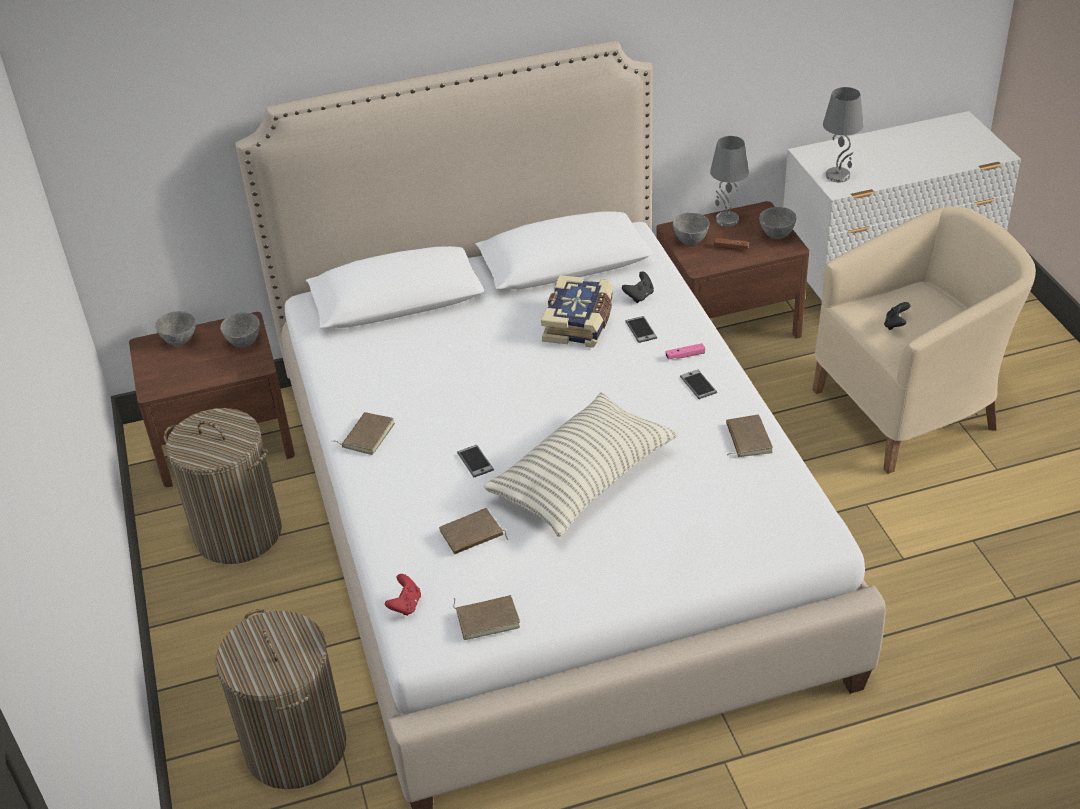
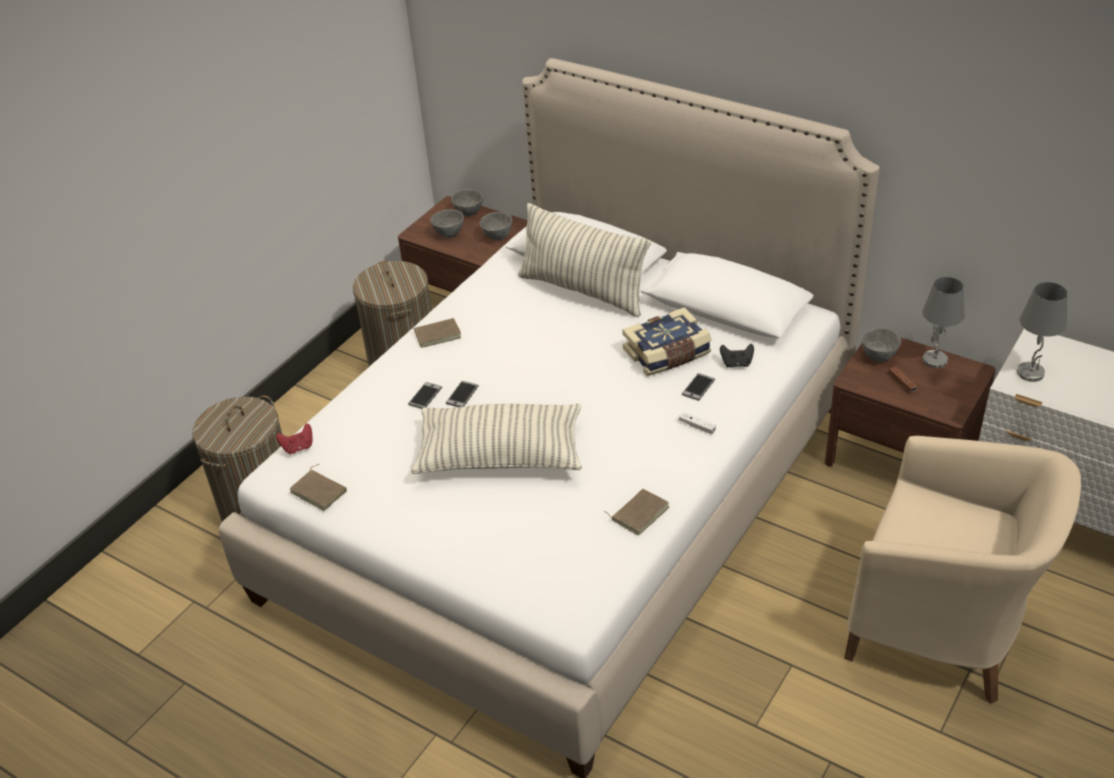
camera: 50 degrees right, 0 degrees up
(433, 322) = (583, 291): none -> pillow
(472, 535) = (388, 436): brown book -> none
(685, 355) = (697, 426): pink game controller -> white game controller
(698, 385) = (671, 452): phone -> phone (425, 396)
(777, 235) = (955, 398): grey bowl -> grey bowl (449, 234)
(895, 325) = (923, 529): black game controller -> none

